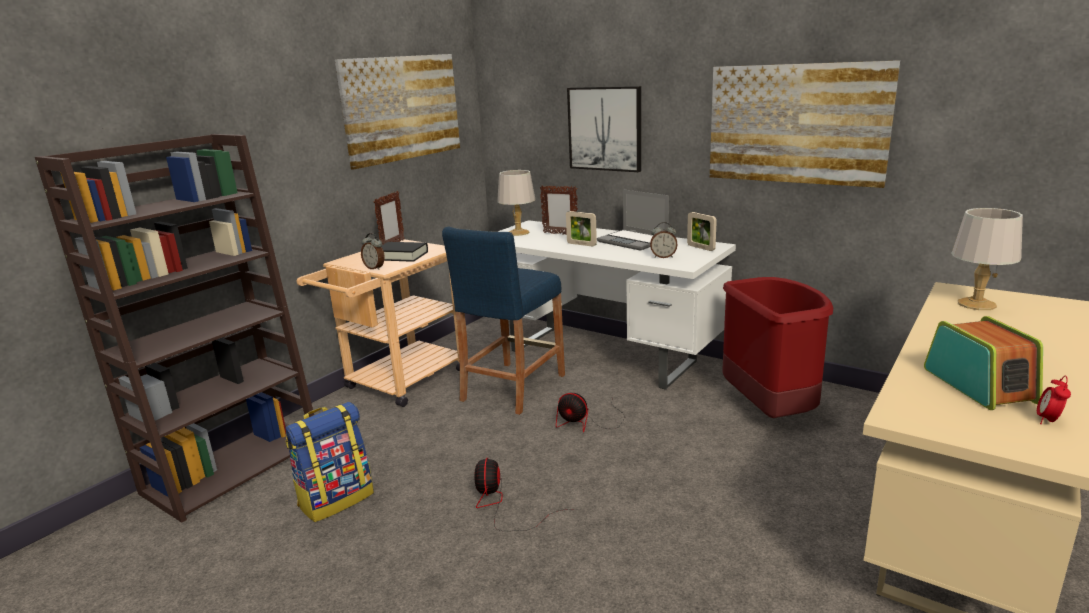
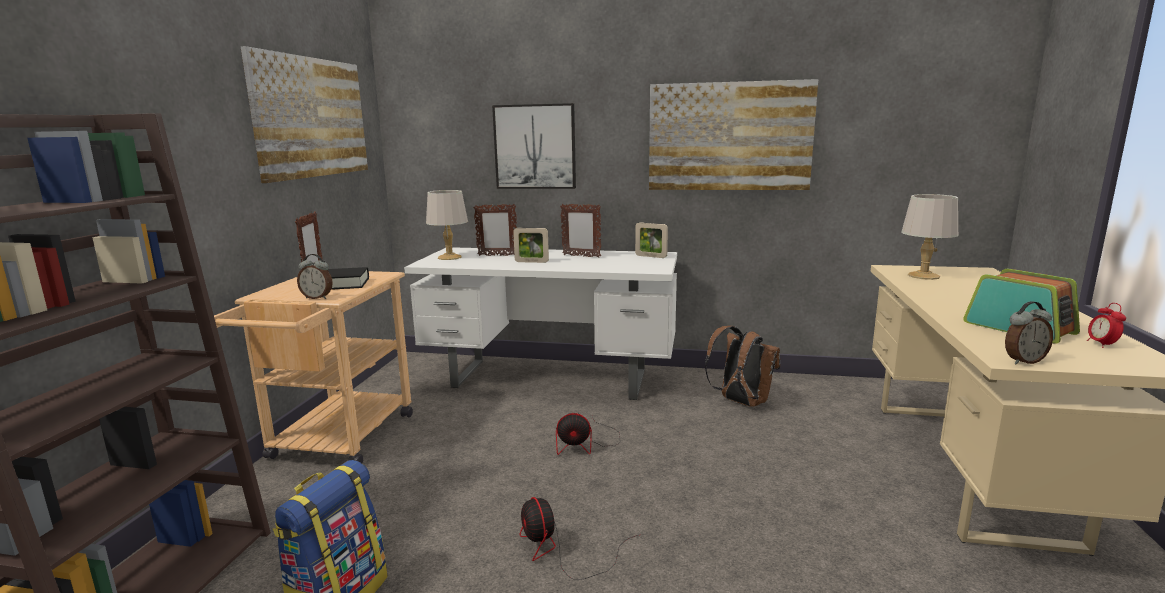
camera: 25 degrees left, 5 degrees down
(512, 387) = (479, 423): blue stool -> none
(634, 241) = (581, 256): laptop -> picture frame
(663, 257) = (627, 265): alarm clock -> alarm clock (1023, 361)
(769, 410) = (741, 402): red trash can -> brown backpack

